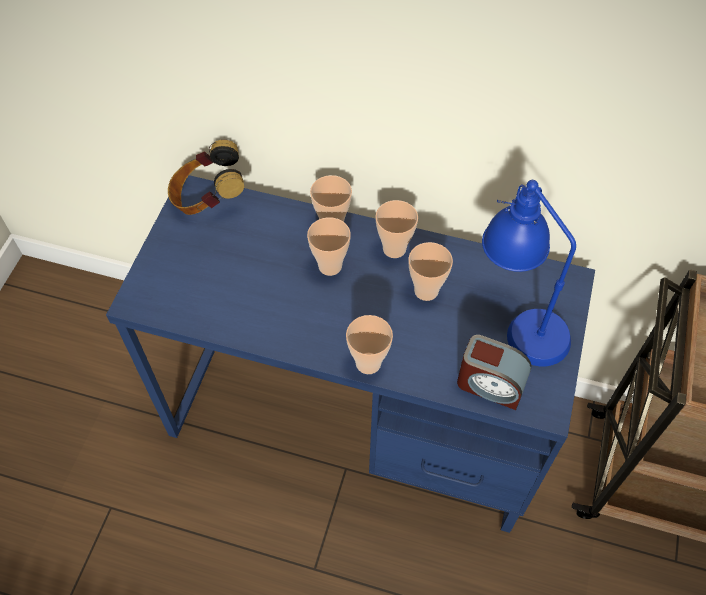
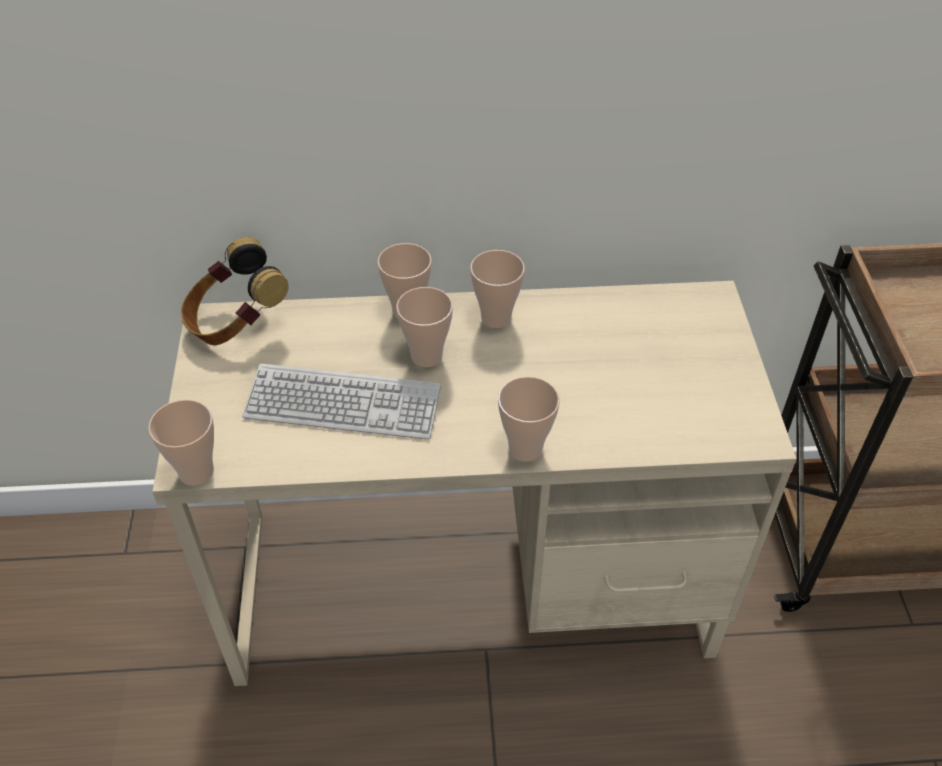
camera: 20 degrees left, 10 degrees down
(255, 287) = (343, 404): none -> keyboard
(355, 417) = (472, 584): blue desk -> beige desk
(426, 290) = (556, 351): cup -> cup (196, 472)
(490, 384) = (681, 429): alarm clock -> none
(517, 320) = (676, 353): blue table lamp -> none

